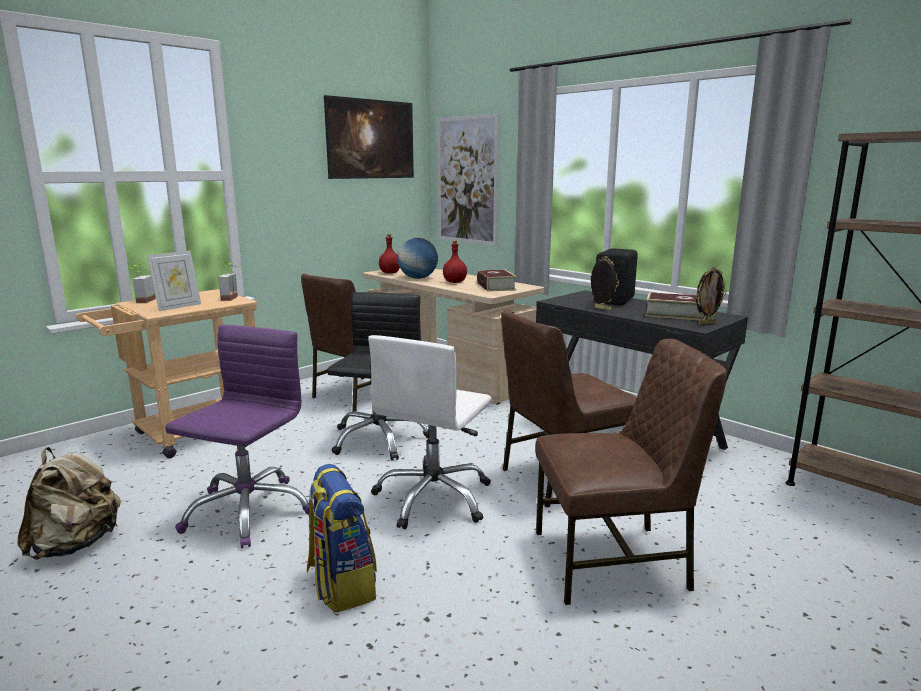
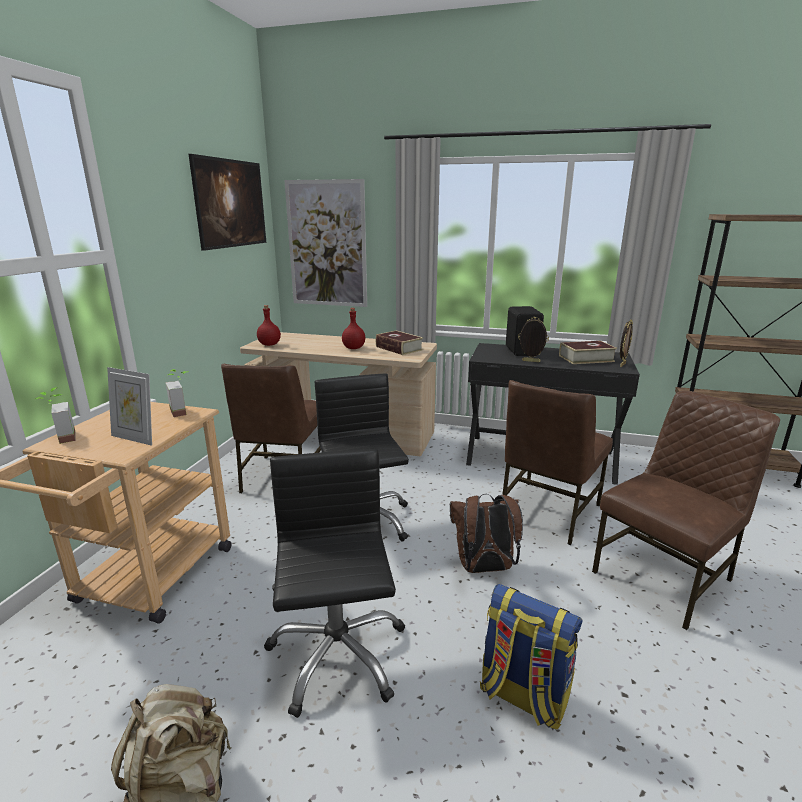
camera: 30 degrees left, 5 degrees up
(178, 307) = (136, 438): picture frame -> picture frame turned 105 degrees clockwise
(247, 511) = (337, 654): purple office chair -> black office chair
(418, 278) = (310, 348): globe -> none
(434, 498) = (483, 568): white office chair -> brown backpack

